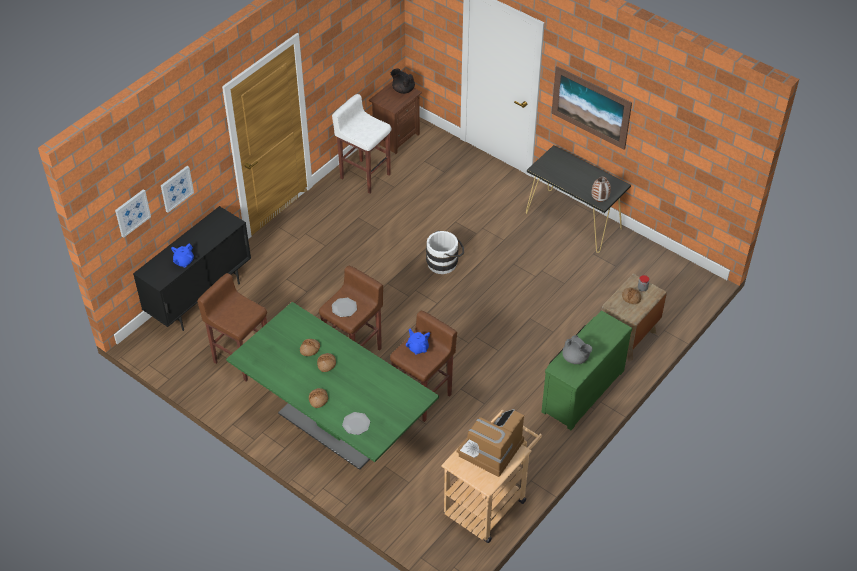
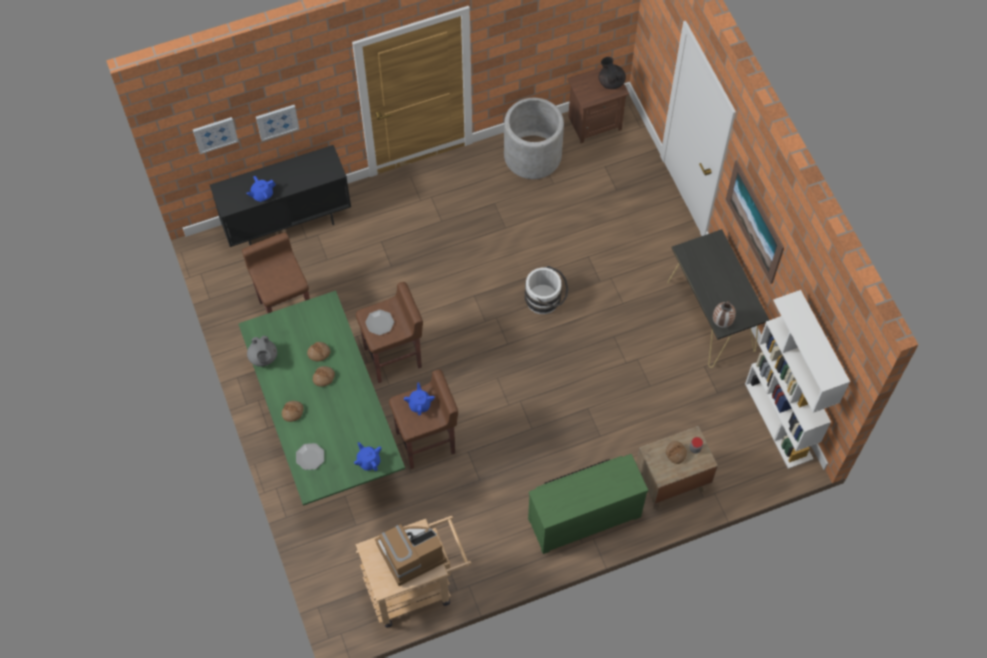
camera: 30 degrees right, 15 degrees up
(365, 175) = (532, 155): white stool -> grey planter
(406, 404) = (368, 461): none -> blue teapot
(575, 358) = (567, 494): grey teapot -> grey teapot (263, 357)
(672, 264) = (779, 421): none -> white bookcase

